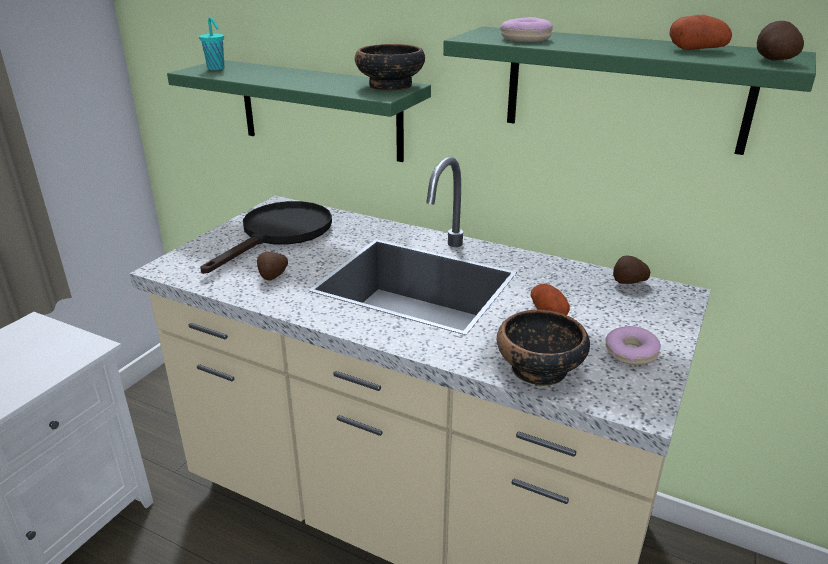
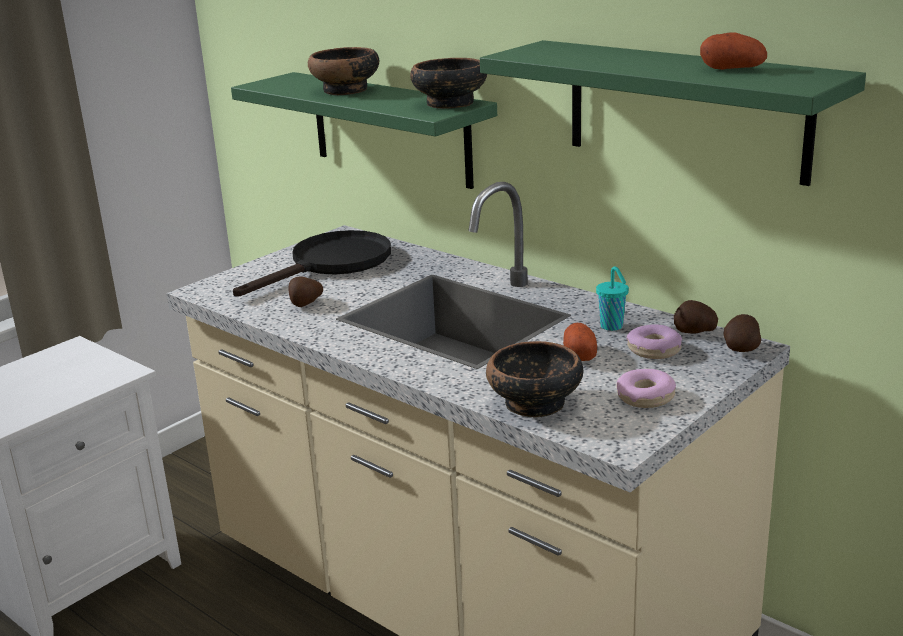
camera: 15 degrees right, 5 degrees down
(216, 69) = (283, 83): turquoise cup -> turquoise cup (612, 327)
(282, 75) = (346, 90): none -> bowl
(525, 39) = (565, 56): donut -> donut (653, 350)
(773, 60) = (792, 82): potato -> potato (741, 348)

